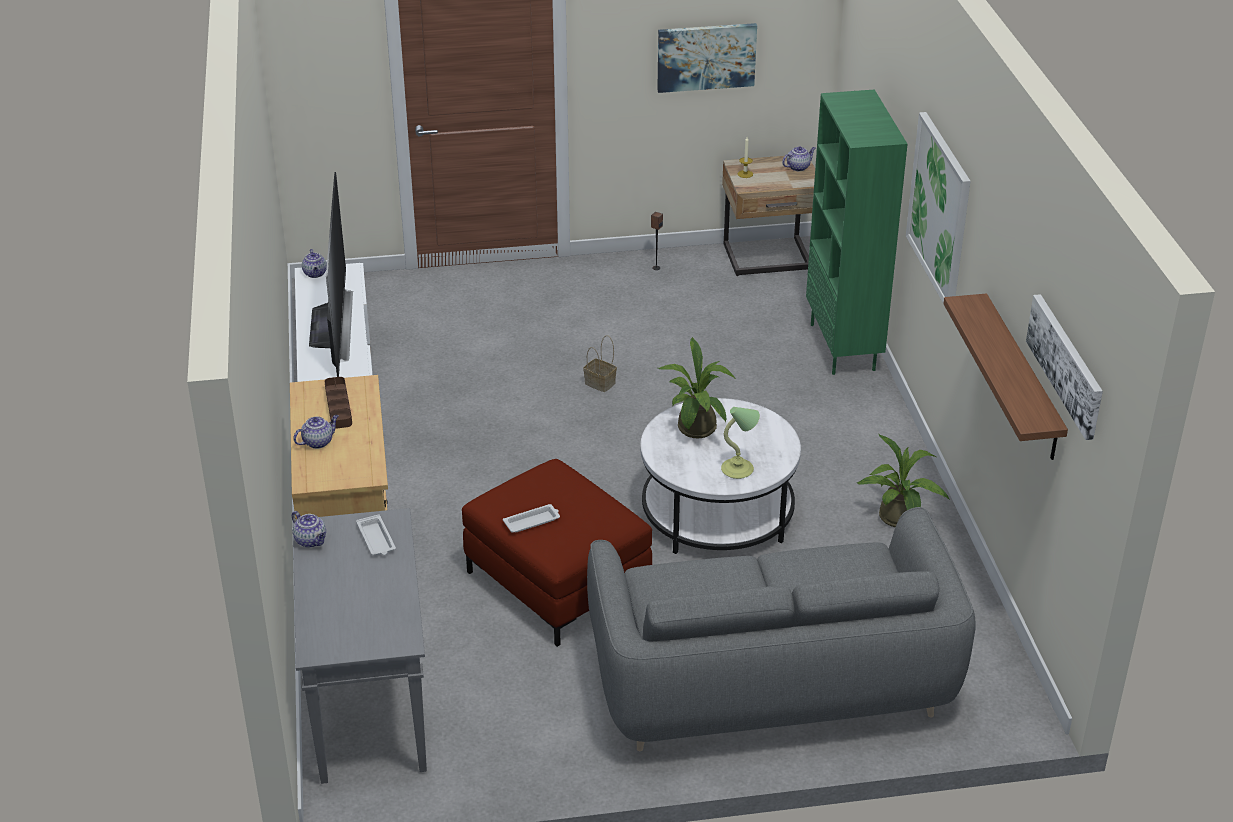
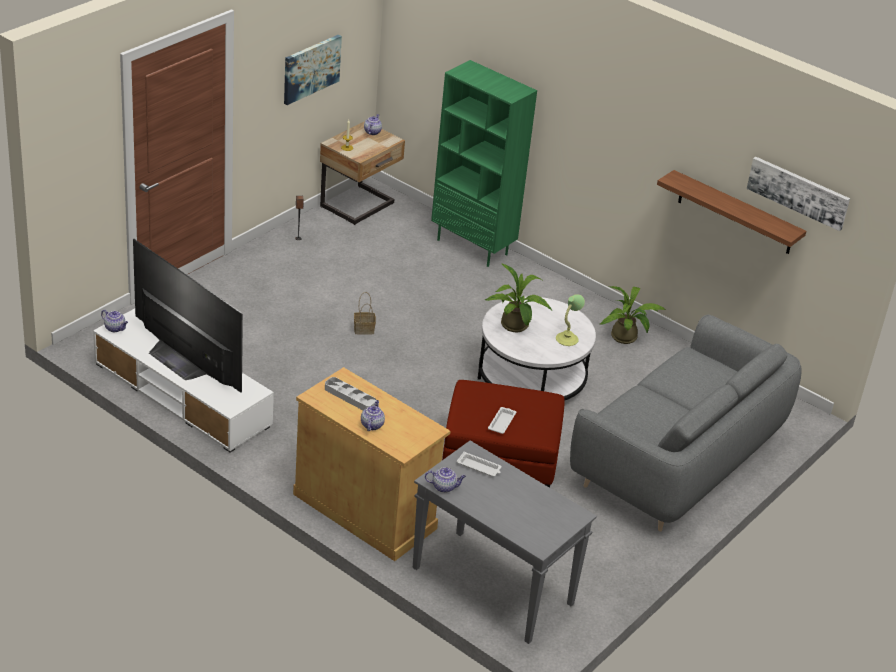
camera: 45 degrees left, 0 degrees up
(338, 406) = (350, 397): brown tray -> grey tray
(940, 209) = (588, 127): picture -> none

